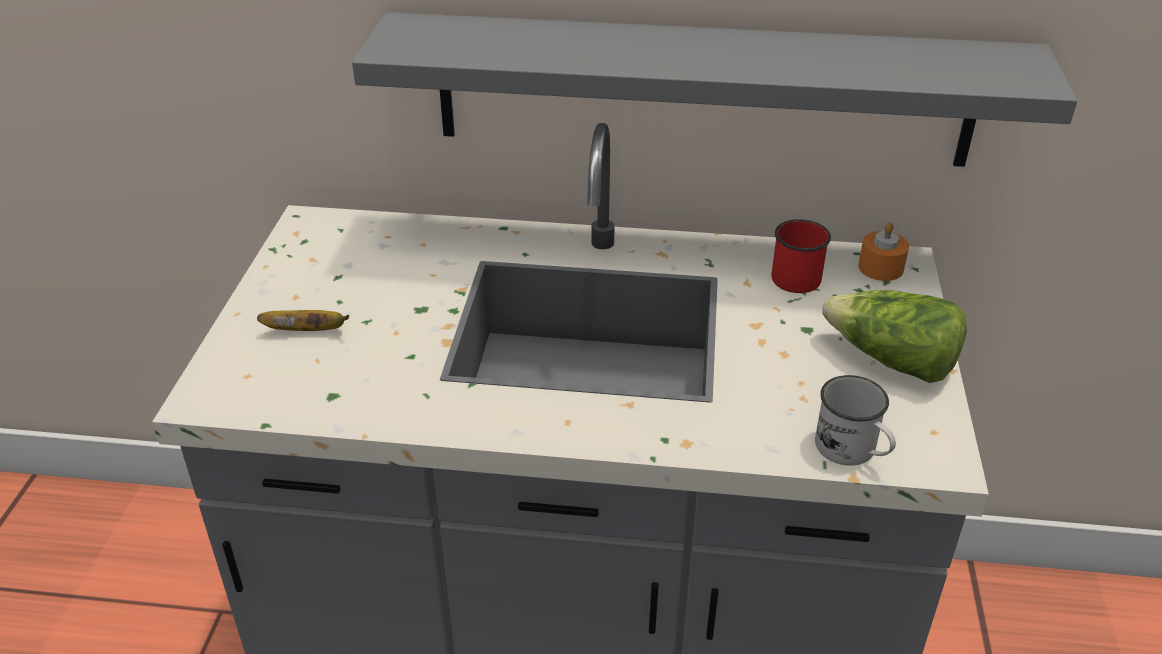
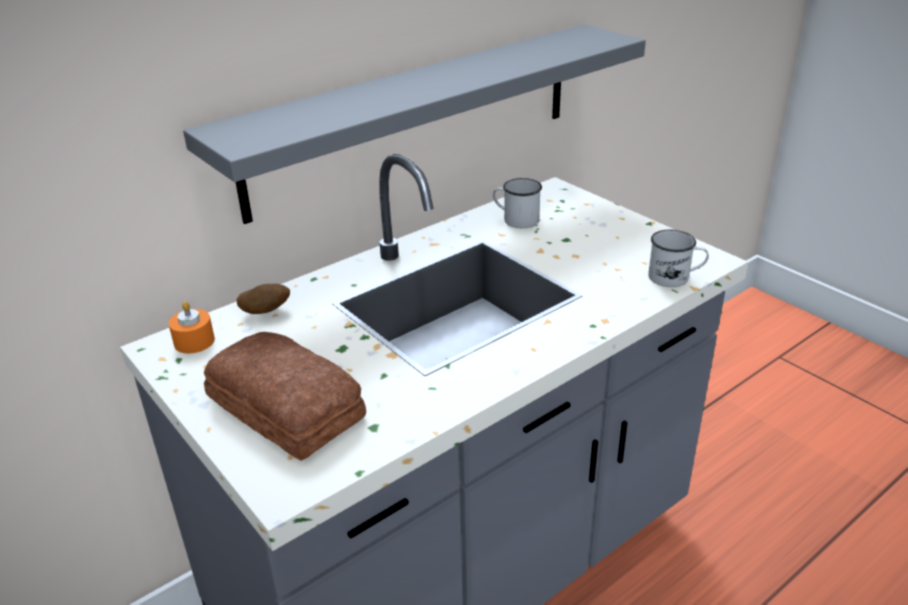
camera: 45 degrees left, 5 degrees down
(308, 331) = (286, 405): banana -> bread
(421, 237) = (266, 311): none -> potato
(792, 274) = (516, 219): red mug -> white mug
(880, 268) = (549, 196): orange candle -> orange candle (194, 341)
(891, 361) = (624, 232): lettuce -> none

